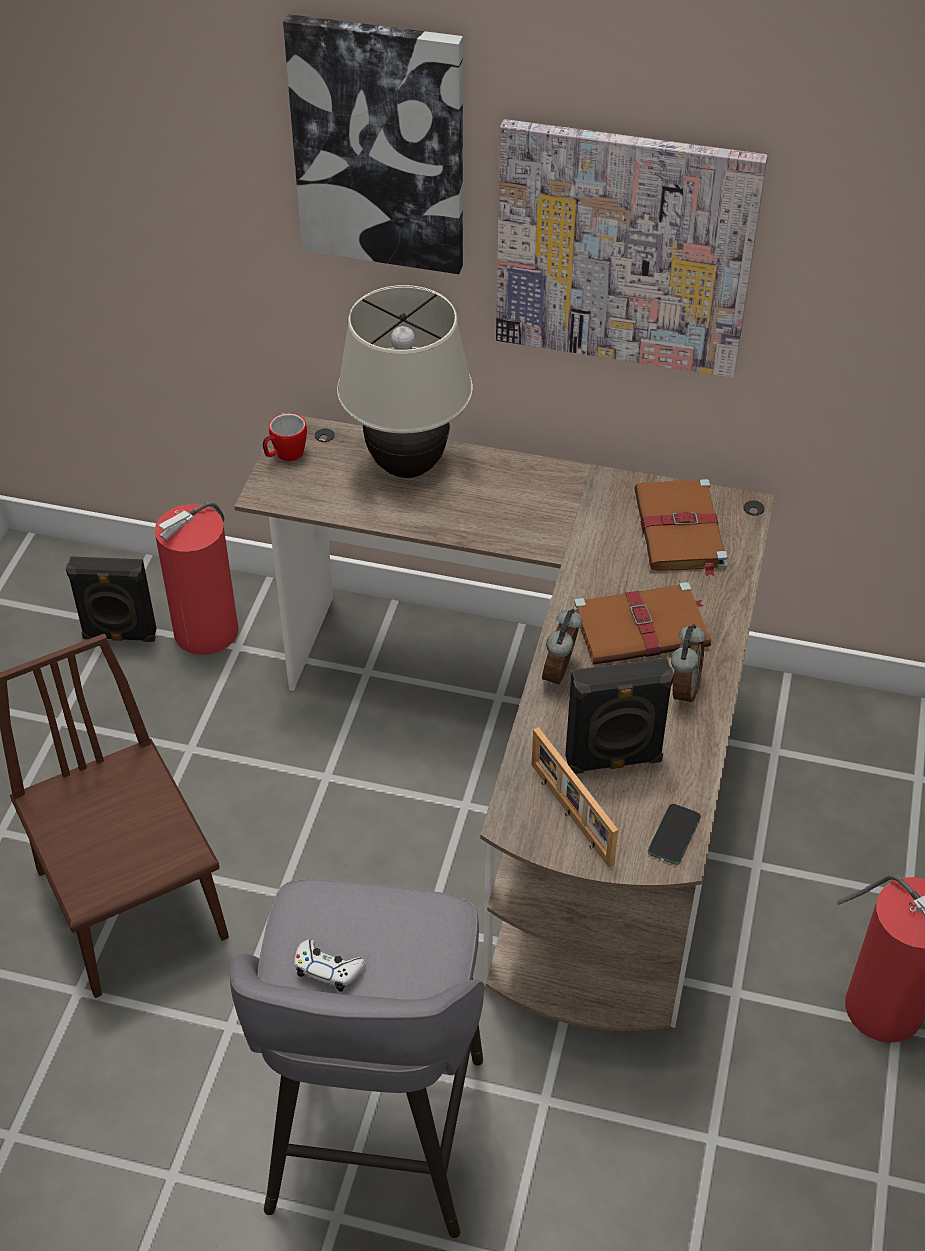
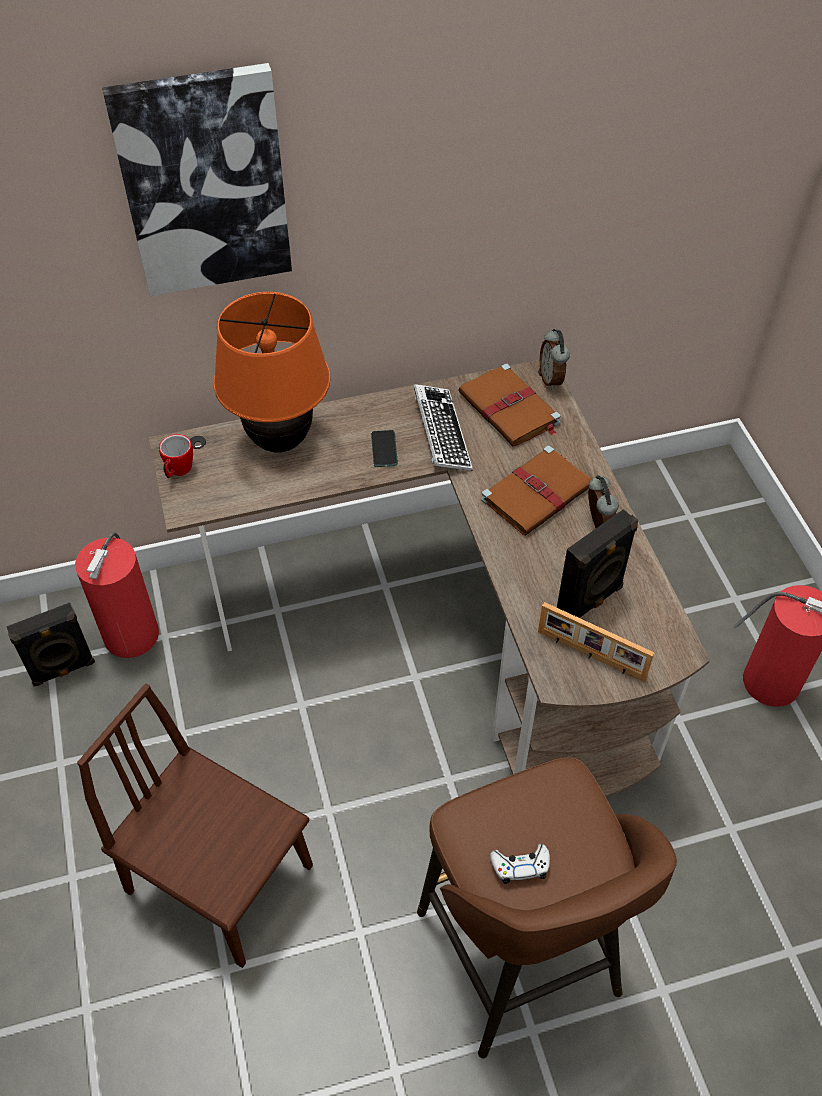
camera: 30 degrees left, 5 degrees up
(374, 1141) = (520, 958): grey stool -> brown stool
(407, 466) = (279, 441): beige table lamp -> orange table lamp
(561, 673) = (507, 552): alarm clock -> alarm clock (552, 379)
(583, 525) = (441, 433): none -> keyboard
(624, 249) = (422, 205): picture -> none
(674, 835) = (668, 636): phone -> phone (384, 449)

